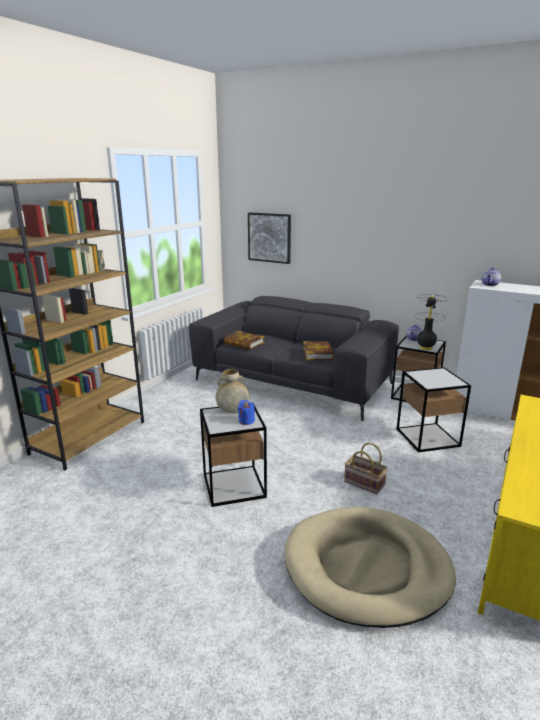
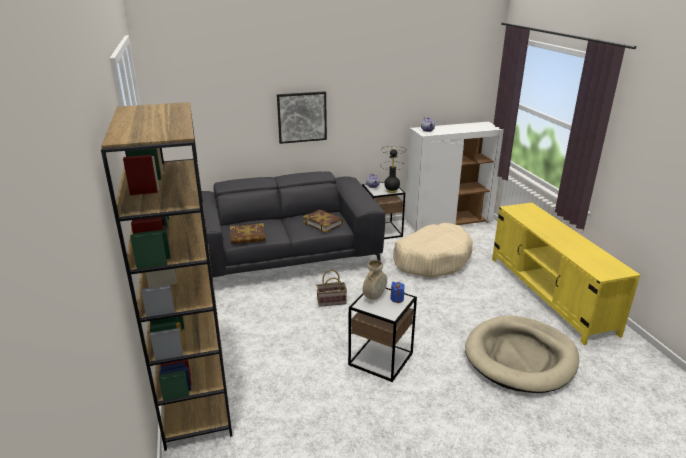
camera: 45 degrees left, 5 degrees up
(269, 237) = (212, 120): picture -> picture (302, 117)
(363, 483) = (446, 309): basket -> basket (331, 301)
(427, 437) = (432, 259): side table -> beige dog bed

